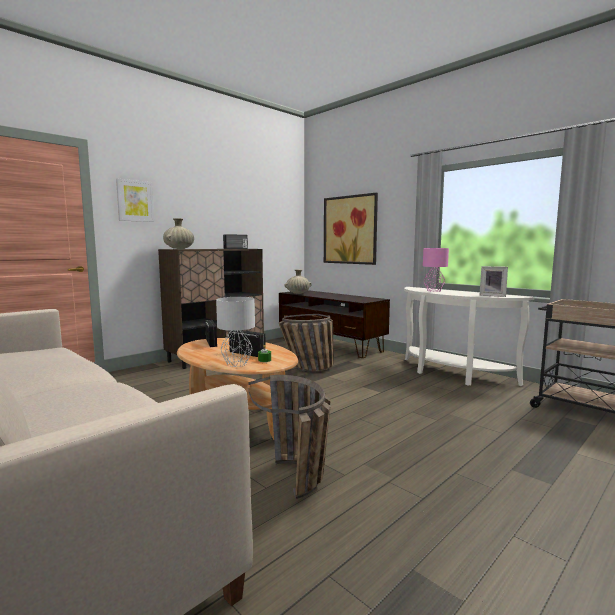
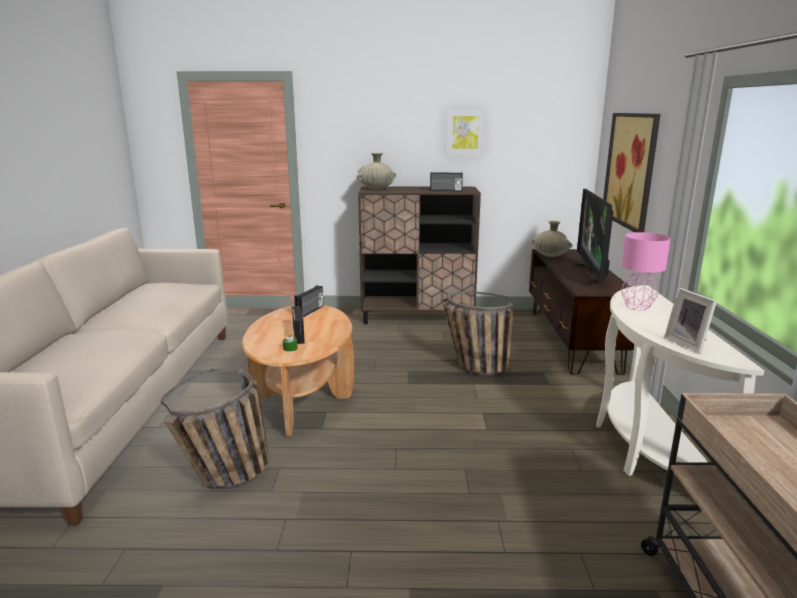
camera: 45 degrees right, 10 degrees up
(135, 201) = (339, 132): picture -> picture (465, 132)
(236, 364) = (262, 345): grey table lamp -> none
(342, 296) = (592, 274): none -> television

